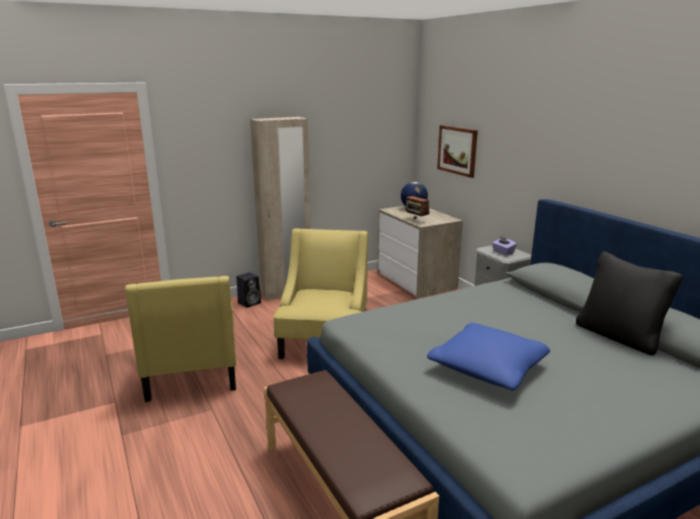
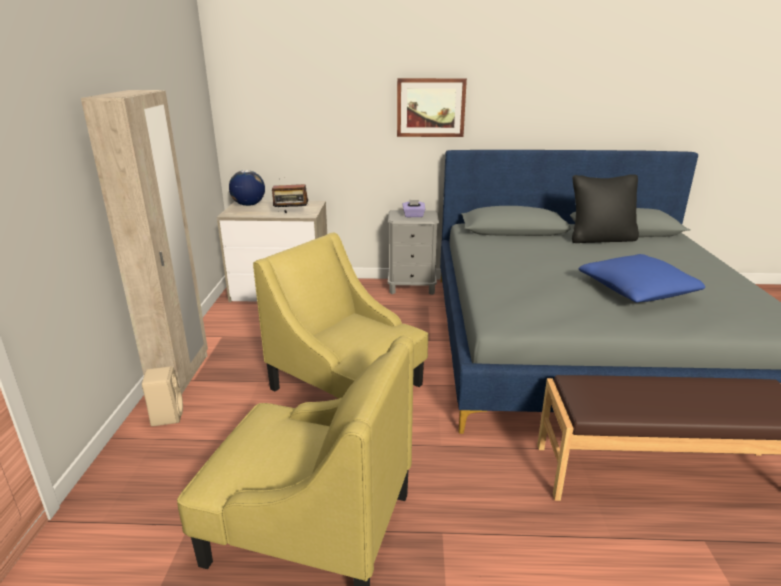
camera: 60 degrees left, 5 degrees up
(250, 303) = (167, 415): black speaker -> beige speaker
(457, 150) = (298, 119): picture -> picture (430, 107)

